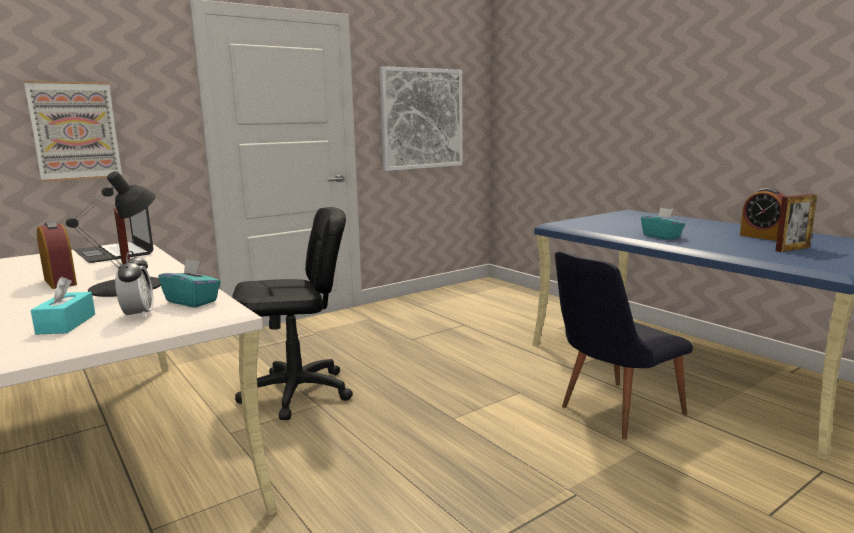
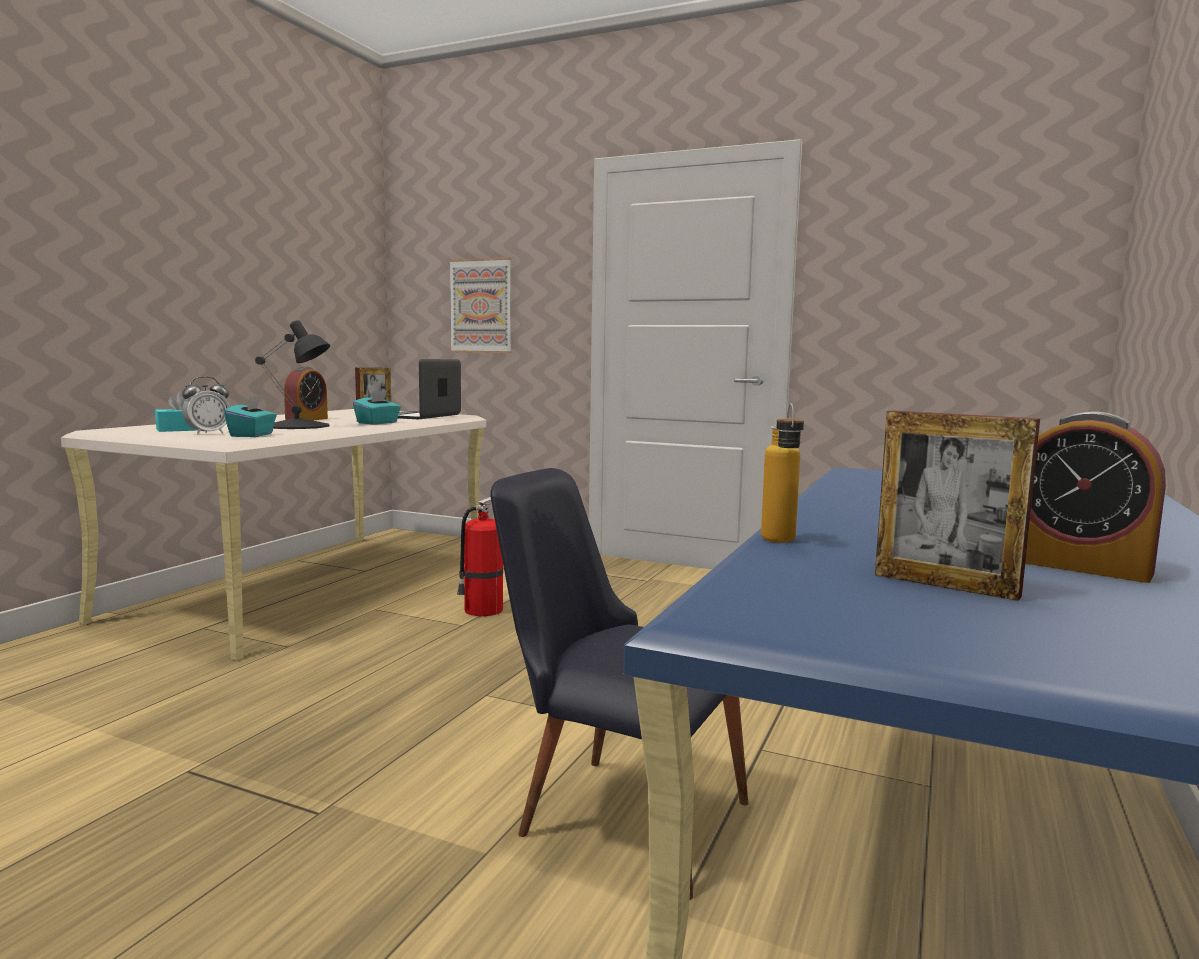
camera: 60 degrees right, 5 degrees down
(297, 393) = (482, 610): black office chair -> fire extinguisher
(422, 119) = (931, 294): picture -> none
(661, 236) = (861, 509): turquoise tissue box -> turquoise tissue box (378, 423)
(729, 252) = (780, 542): none -> bottle
(762, 237) = (1078, 566): alarm clock -> alarm clock turned 75 degrees counterclockwise

